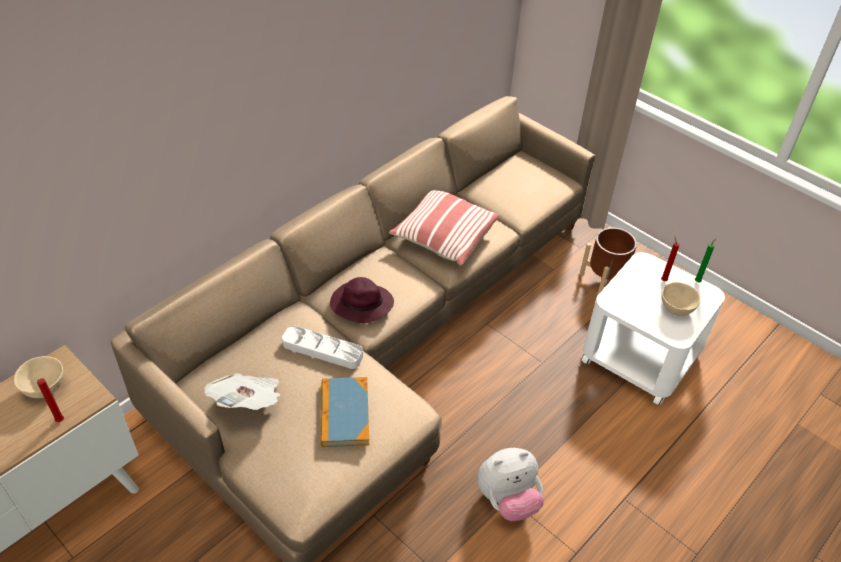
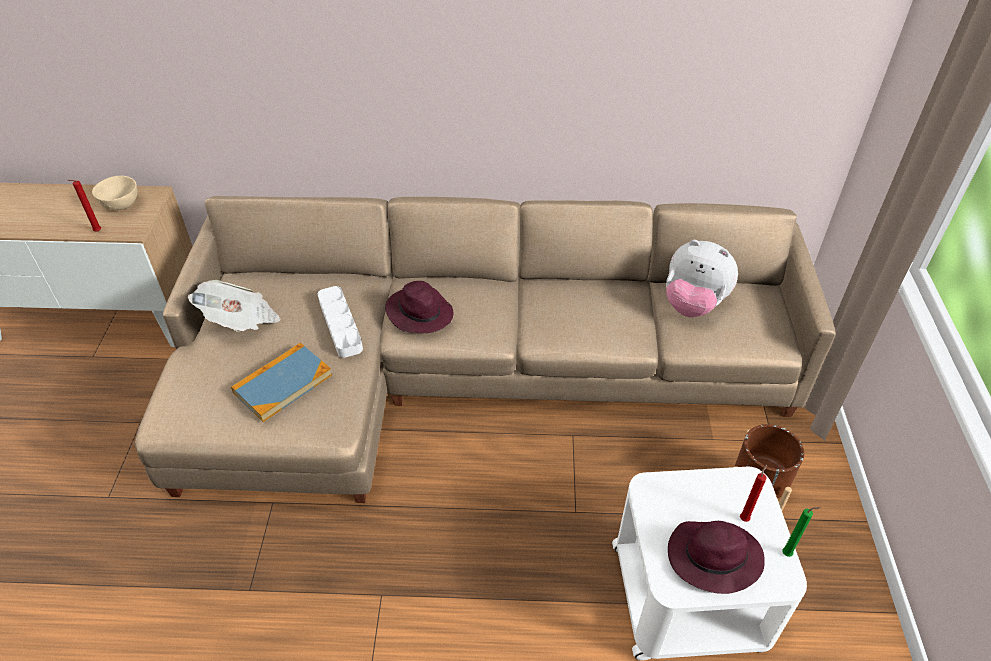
camera: 50 degrees right, 0 degrees up
(444, 236) = (571, 309): pillow -> none
(508, 499) = (378, 595): plush toy -> plush toy (693, 305)
(675, 309) = (712, 558): beige bowl -> purple hat

